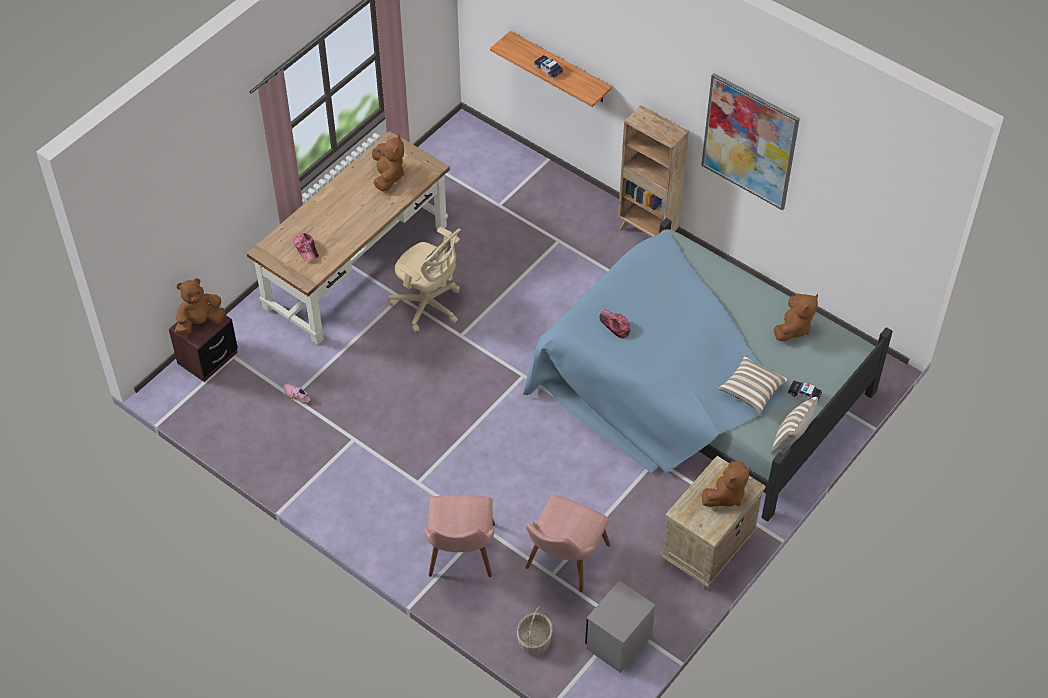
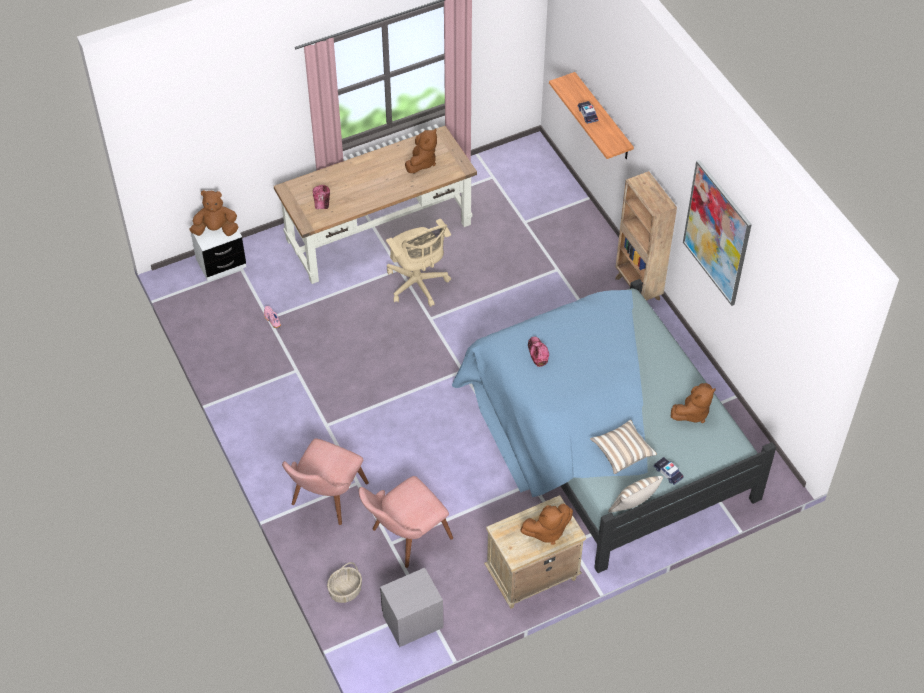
camera: 25 degrees right, 0 degrees up
(208, 358) = (221, 263): brown nightstand -> white nightstand

